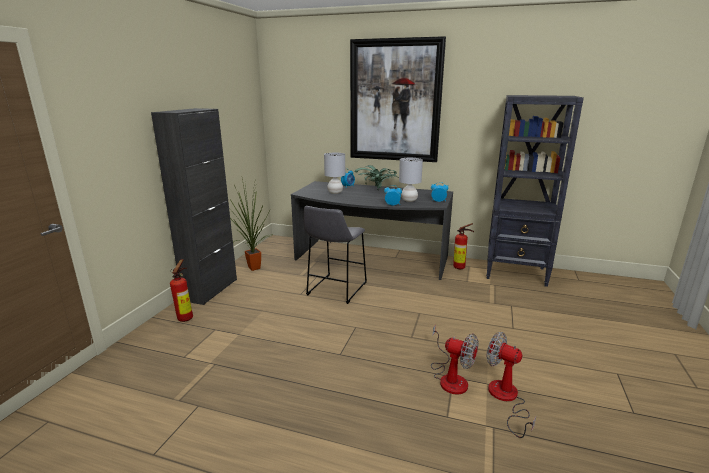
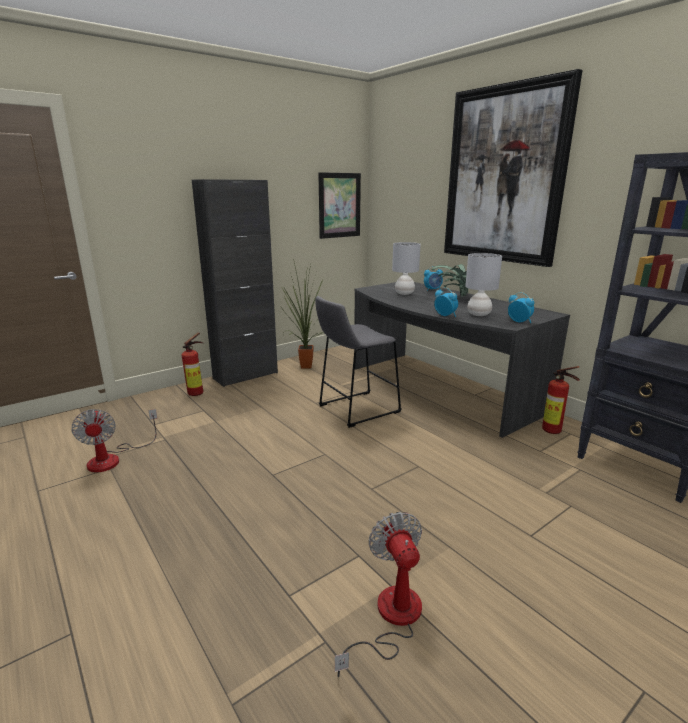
camera: 35 degrees right, 0 degrees up
(248, 124) = (339, 205): none -> picture
(450, 377) = (354, 554): fan -> fan (113, 458)

